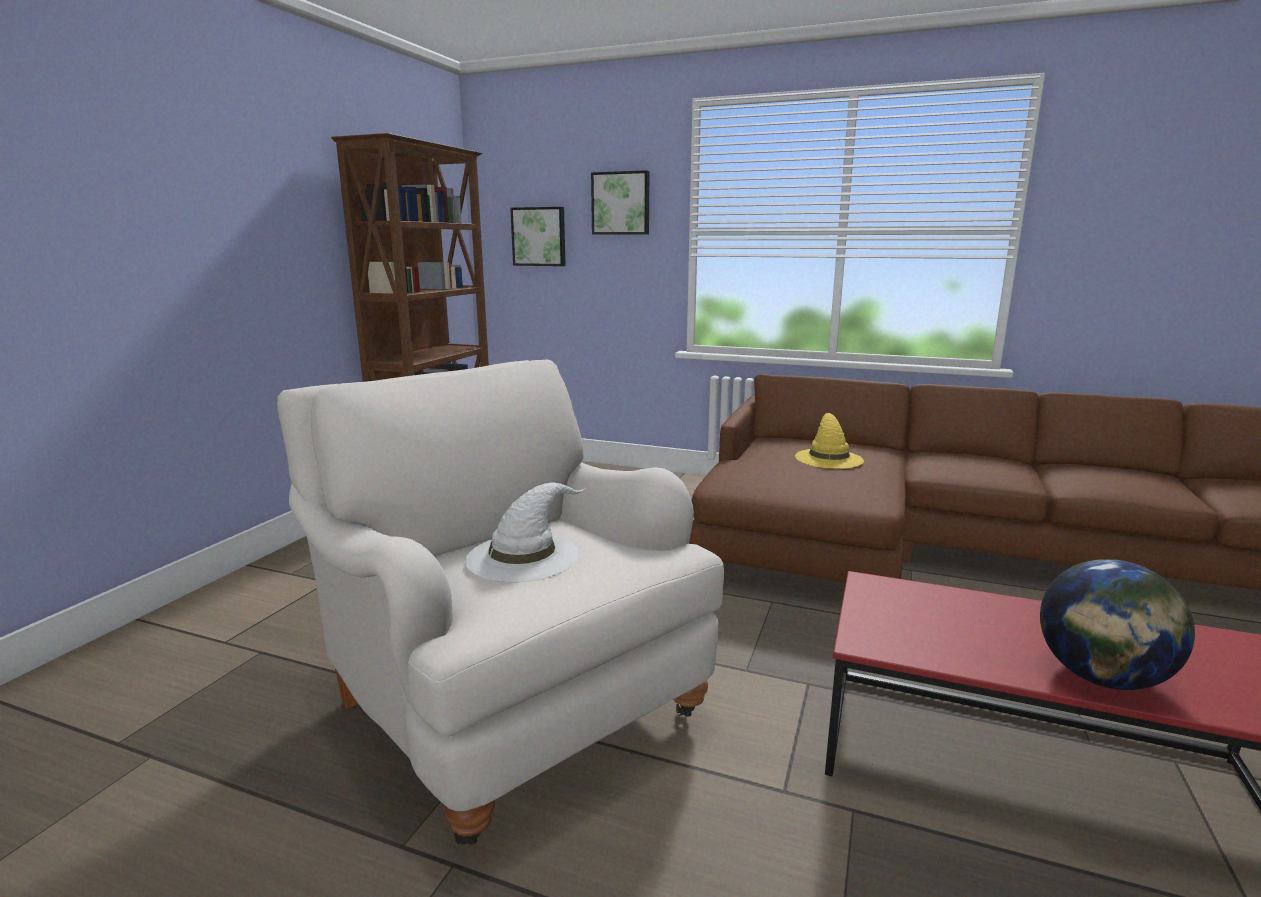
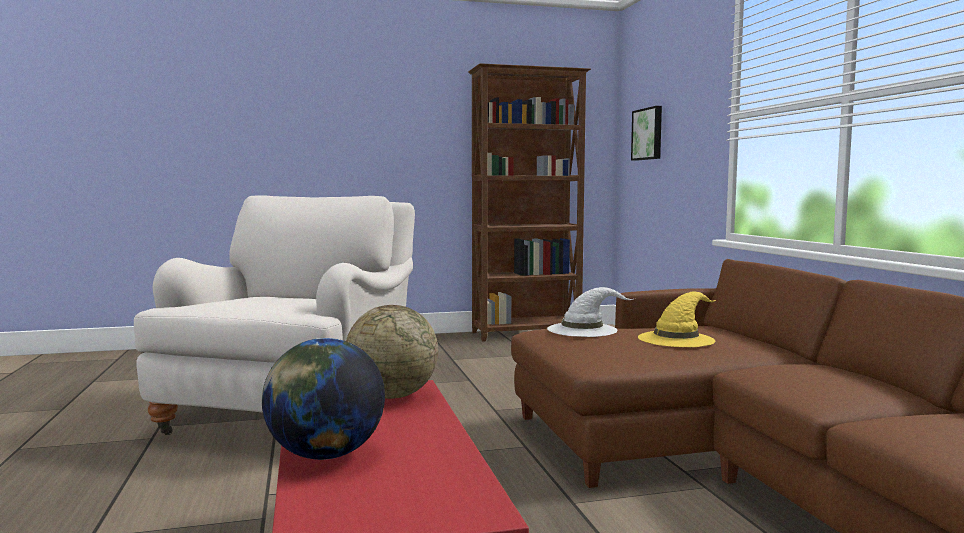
camera: 55 degrees right, 10 degrees down
(523, 556) = (262, 298): white hat -> white hat (583, 329)
(621, 203) = (692, 96): picture -> none
(901, 602) = (392, 396): none -> globe

